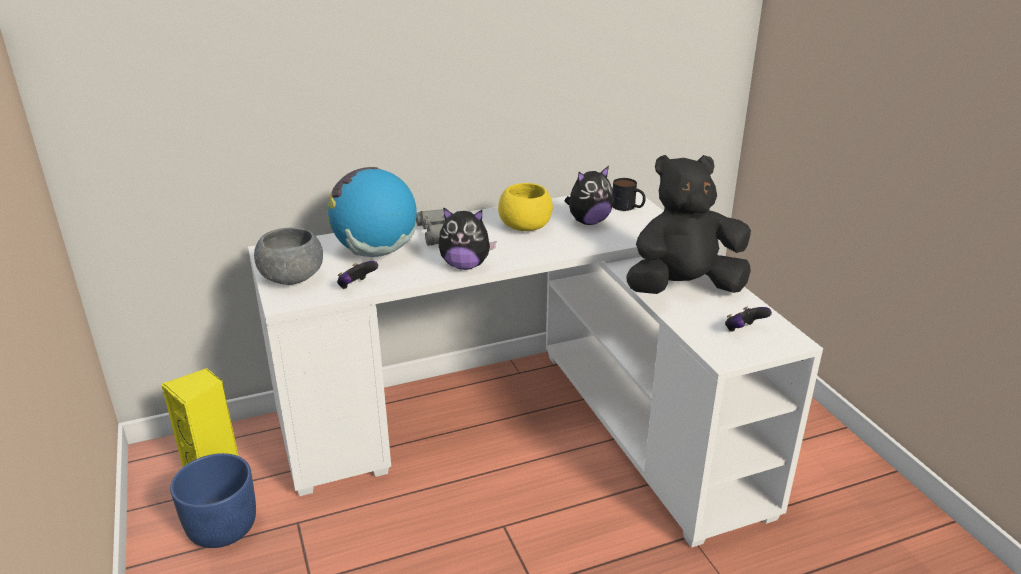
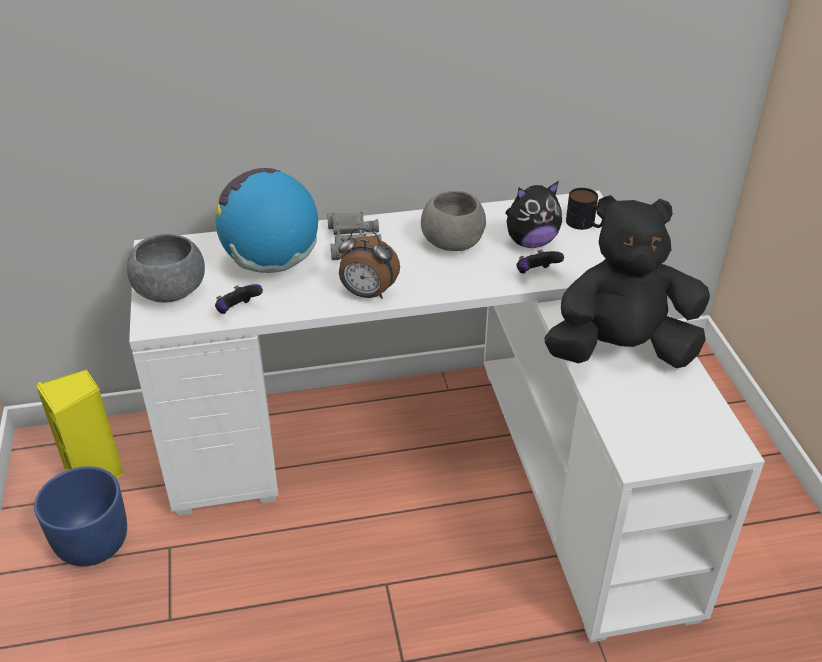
camera: 10 degrees right, 10 degrees up
(465, 265) = (367, 294): plush toy -> alarm clock
(525, 227) = (452, 243): yellow bowl -> grey bowl
(743, 330) = (674, 423): game controller -> game controller (536, 273)

